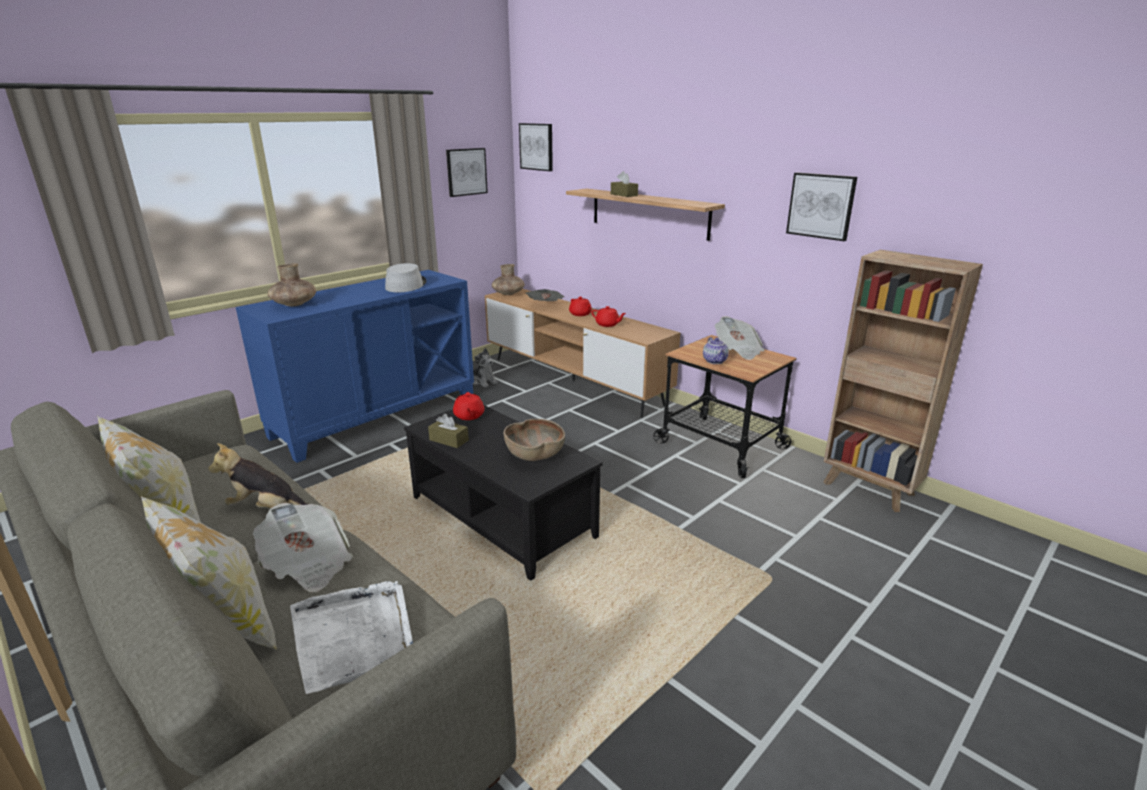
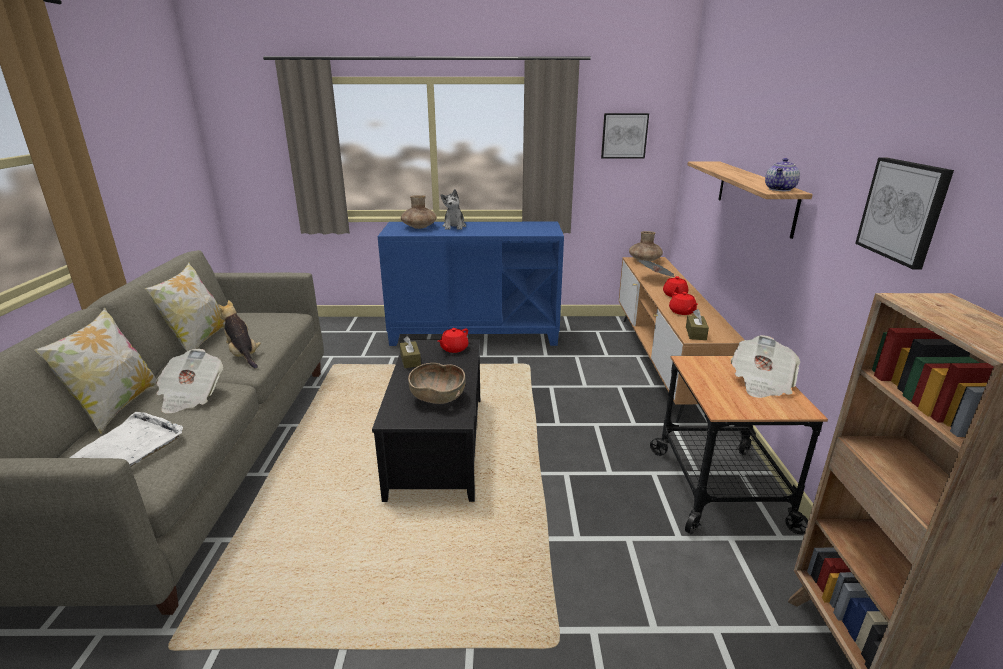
camera: 45 degrees right, 0 degrees up
(406, 285) = (513, 229): grey hat -> none
(483, 382) = (584, 335): plush toy -> plush toy (454, 226)
(537, 147) = (699, 114): picture -> none
(624, 195) = (729, 171): brown tissue box -> brown tissue box (695, 333)
(715, 361) = (708, 383): teapot -> teapot (780, 189)

